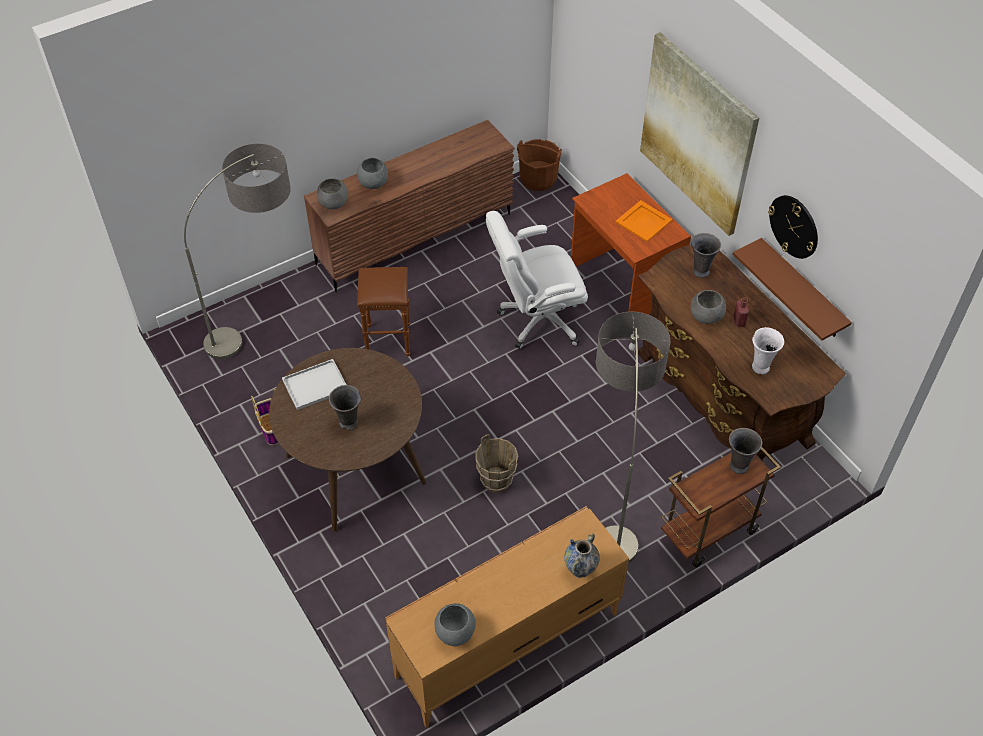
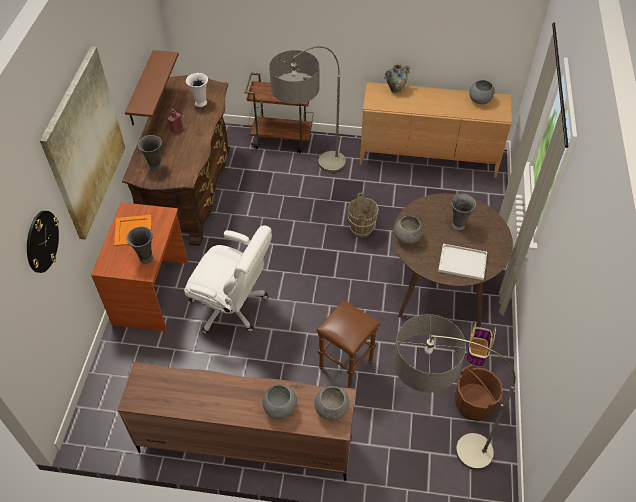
camera: 140 degrees left, 0 degrees up
(538, 179) = (90, 432): brown bucket -> brown bucket (473, 404)
(706, 317) = (190, 141): grey bowl -> grey bowl (407, 238)
(738, 466) = (264, 93): grey vase -> grey vase (146, 258)
(794, 226) = (125, 65): wall clock -> wall clock (42, 241)

